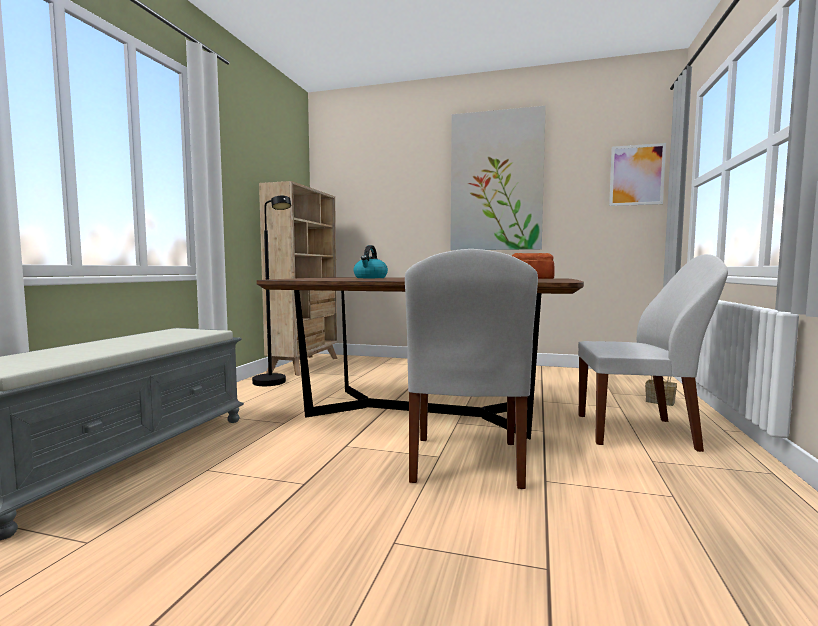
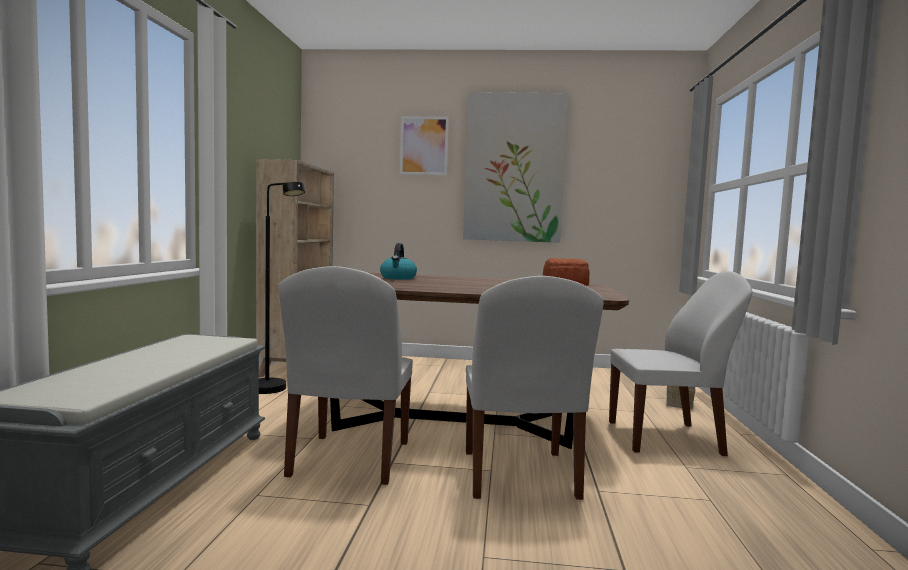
camera: 10 degrees left, 0 degrees up
(306, 443) = (349, 461): none -> white chair
(636, 175) = (655, 172): picture -> picture (424, 146)

